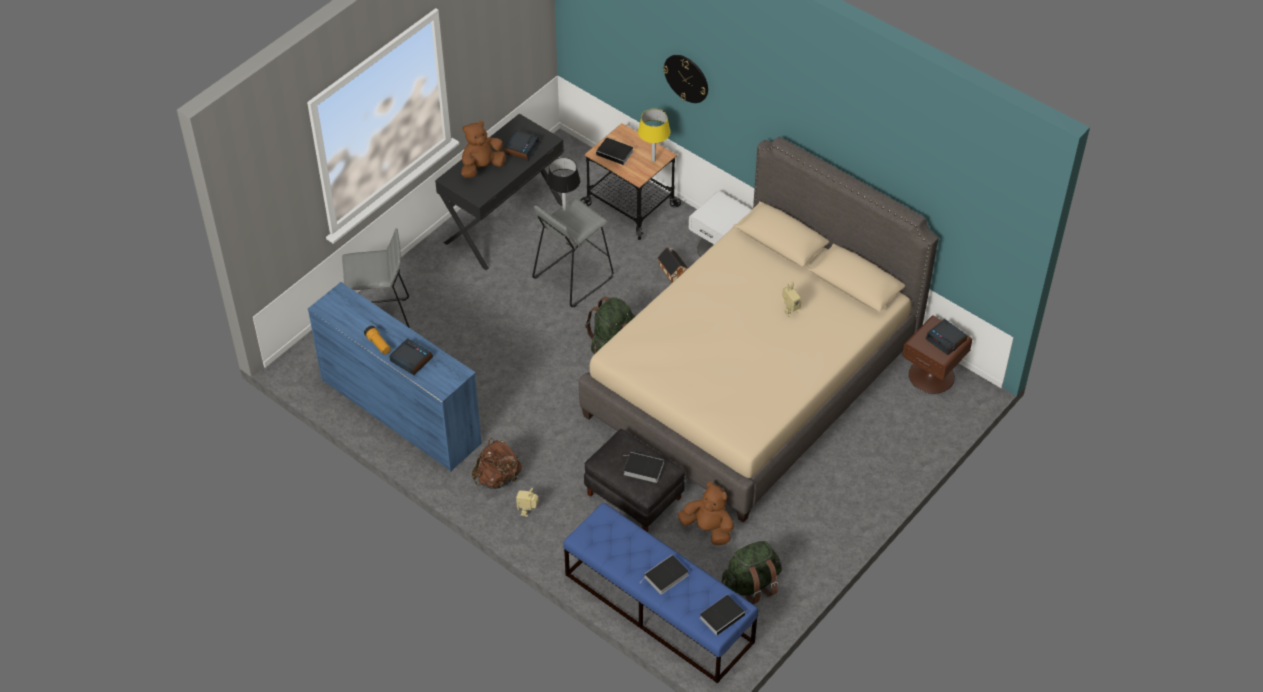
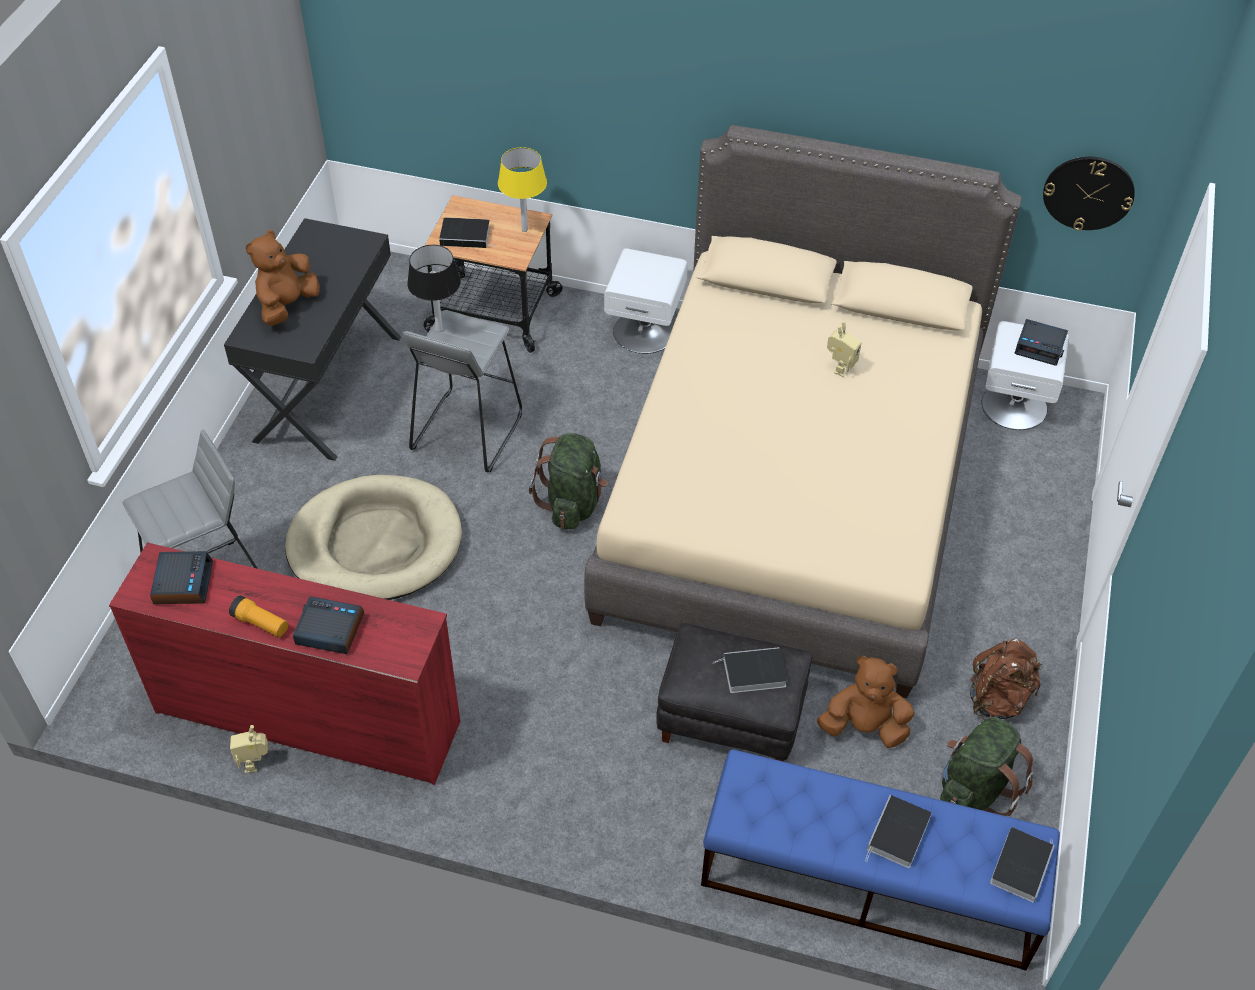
camera: 25 degrees left, 0 degrees up
(401, 411) = (307, 716): blue dresser -> red dresser
(484, 328) = (375, 544): none -> beige dog bed
(497, 478) = (513, 767): brown backpack -> brown backpack (998, 699)
(521, 148) = (333, 263): alarm clock -> alarm clock (182, 582)
(528, 511) = (588, 804): toy robot -> toy robot (255, 763)
(672, 270) = (599, 378): toy house -> none
(686, 78) = (555, 85): wall clock -> wall clock (1088, 192)
(932, 375) = (1014, 405): brown nightstand -> white nightstand

